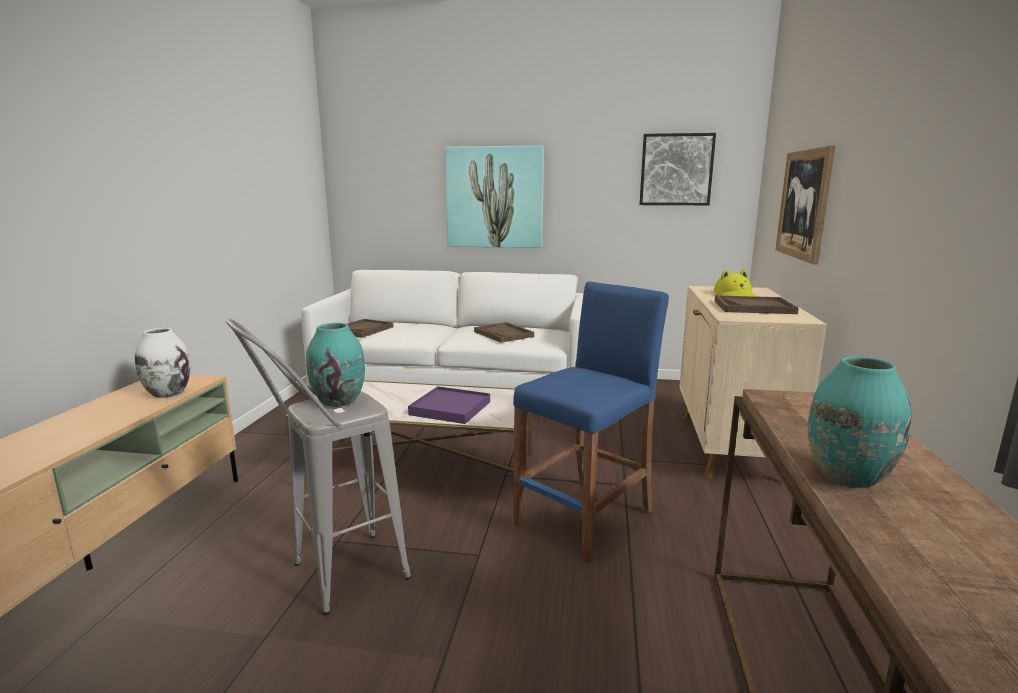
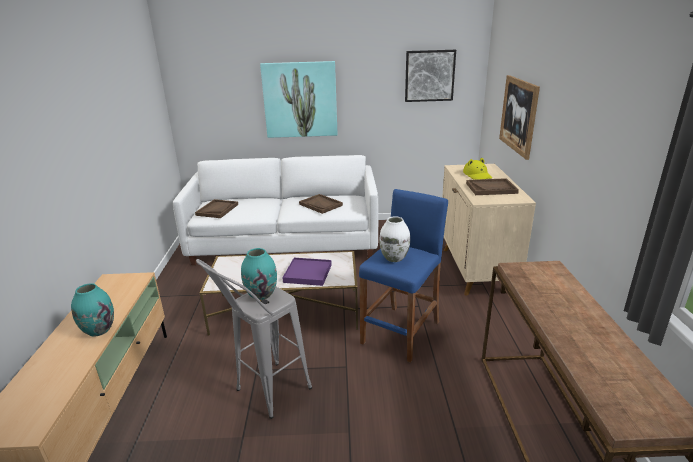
camera: 10 degrees left, 10 degrees up
(167, 393) = (124, 293): white vase -> white vase (394, 258)
(846, 476) = (559, 323): turquoise vase -> turquoise vase (99, 330)

